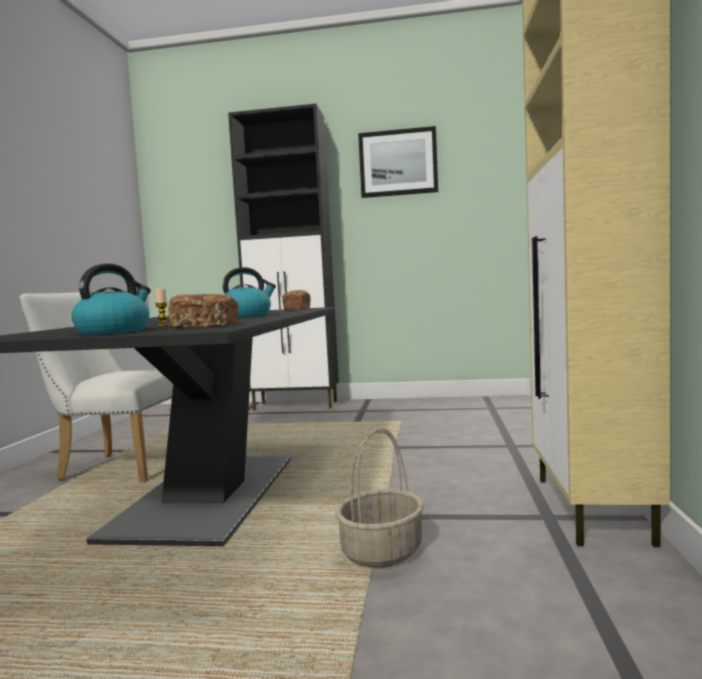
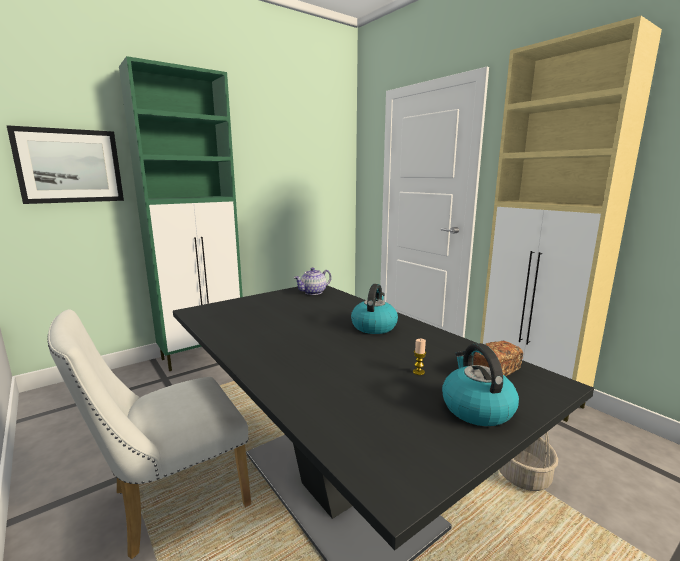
camera: 45 degrees left, 10 degrees up
(296, 405) = (204, 354): black cabinet -> green cabinet
(297, 309) = (313, 292): bread -> teapot
(398, 163) = (275, 136): picture -> picture (70, 166)

